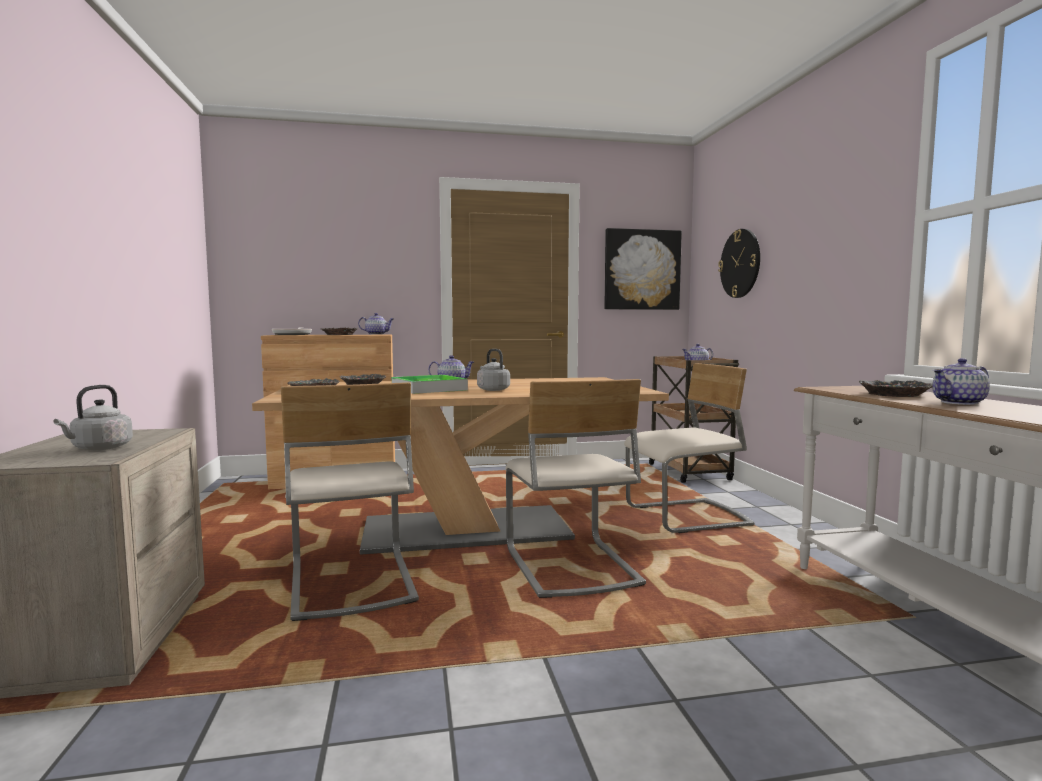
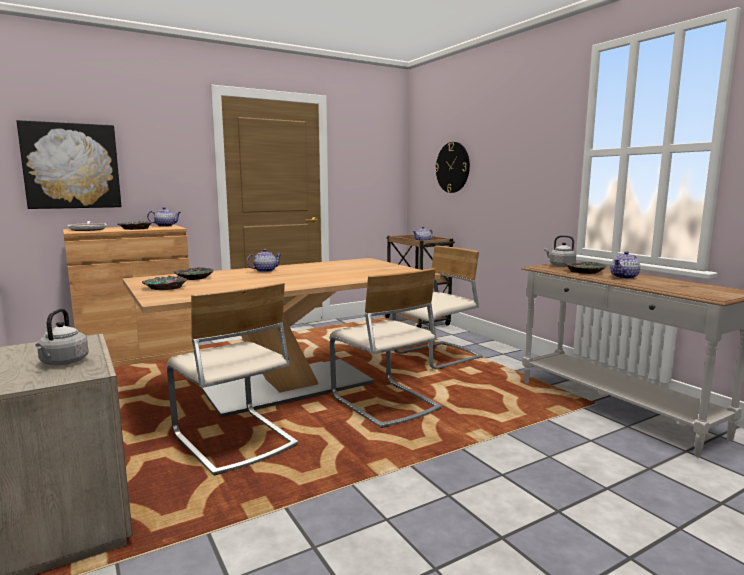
camera: 20 degrees left, 5 degrees up
(429, 389) = (261, 280): tray -> none
(492, 389) = (312, 277): grey kettle -> grey kettle (560, 265)
(641, 270) = (374, 167): picture -> picture (71, 166)

